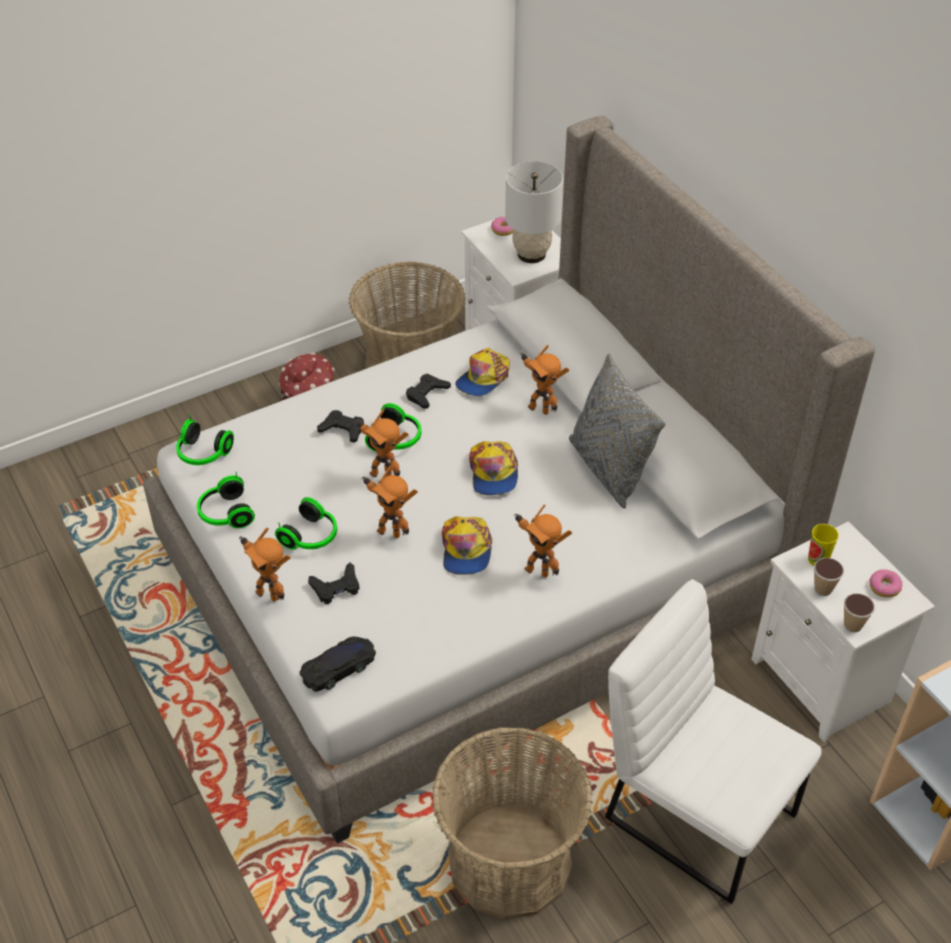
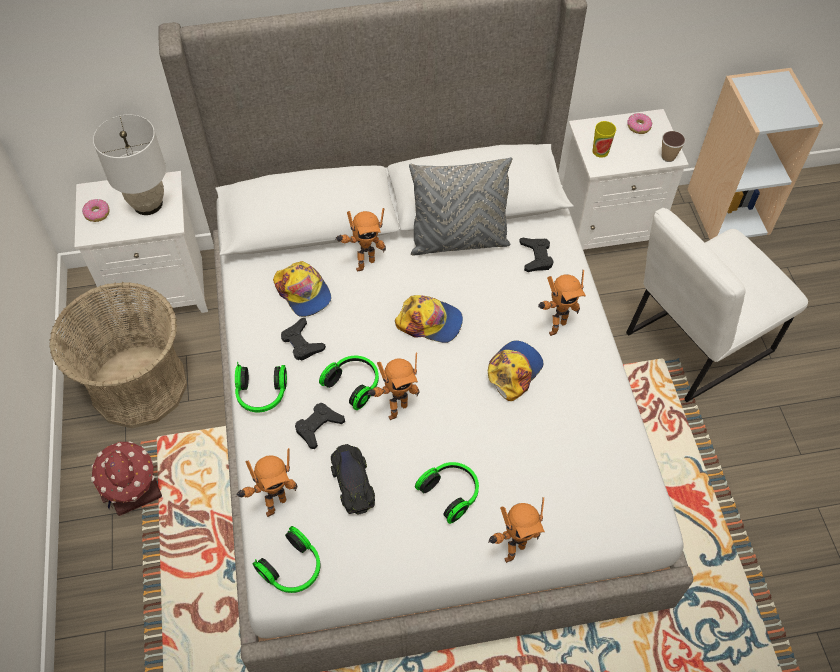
camera: 70 degrees left, 10 degrees up
(225, 514) = (389, 567): headphones -> headphones (261, 395)
(336, 587) = (523, 488): black game controller -> black game controller (536, 257)
(339, 667) = (620, 511): black toy car -> black toy car (352, 481)
(390, 531) = (468, 425): toy robot -> toy robot (273, 504)
(466, 550) = (514, 371): cap -> cap turned 75 degrees counterclockwise
(510, 861) = (711, 479): basket -> none
(823, 589) = (629, 159): cup -> none

